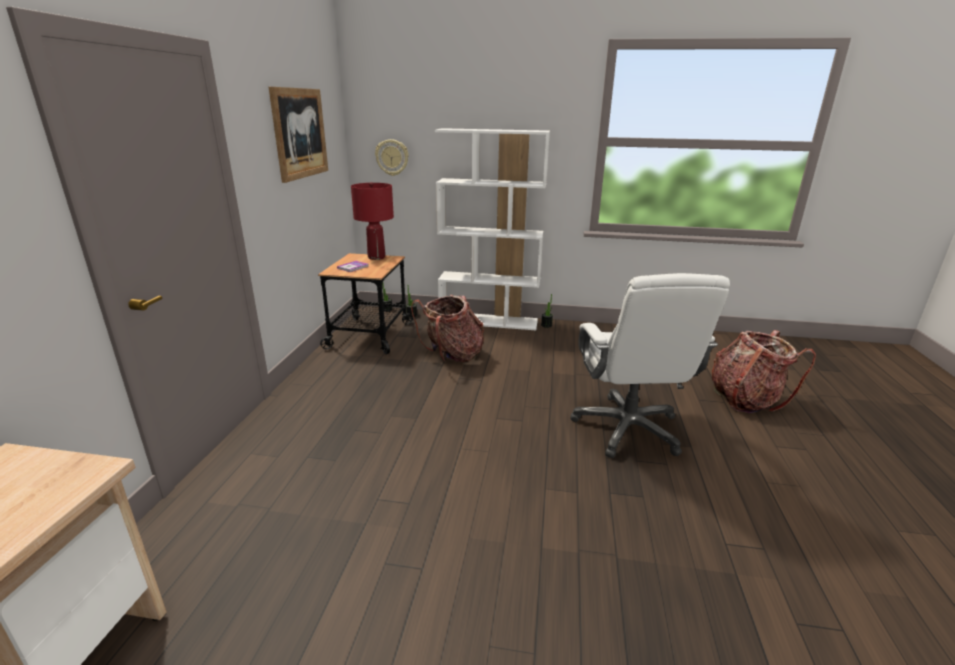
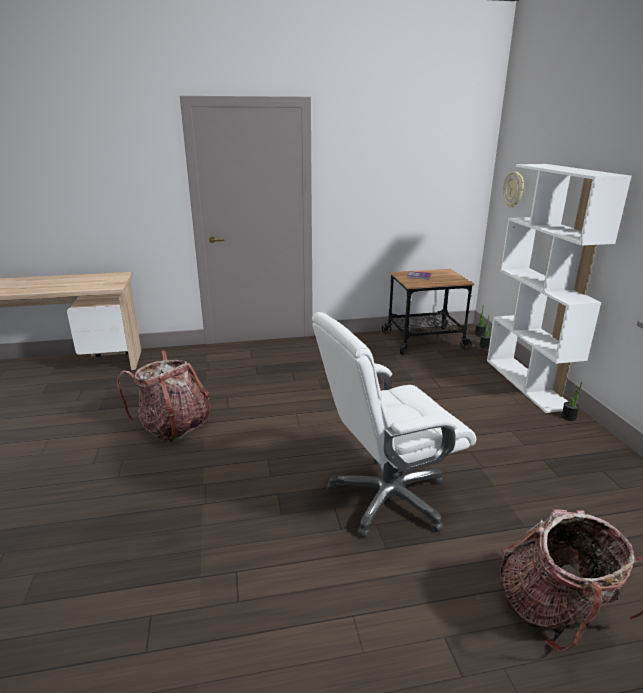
camera: 70 degrees right, 0 degrees up
(300, 133) = (409, 159): picture -> none
(376, 257) = (454, 277): red table lamp -> none
(452, 355) = (432, 380): backpack -> backpack (173, 426)

